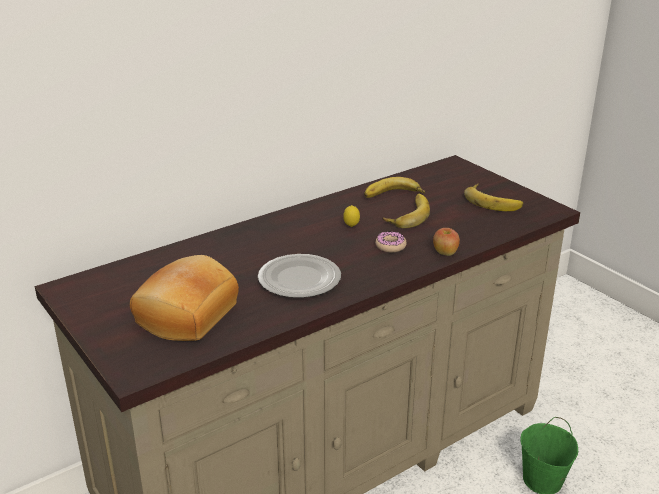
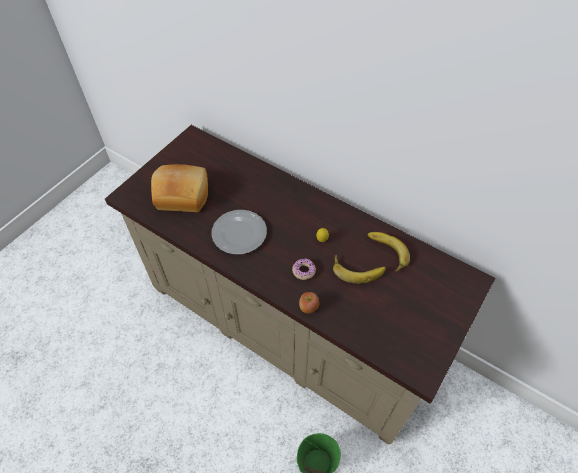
camera: 70 degrees right, 25 degrees up
(493, 201) = (415, 325): banana -> none

